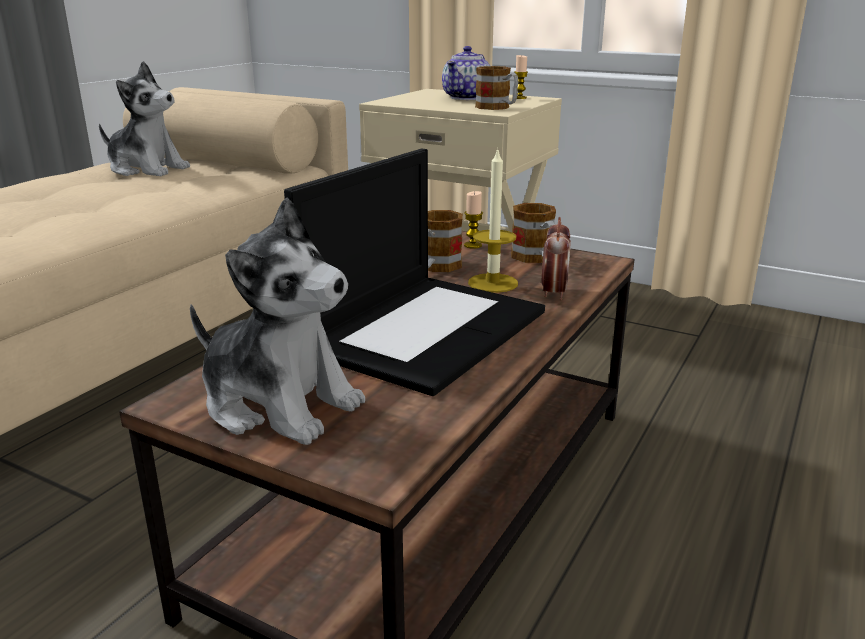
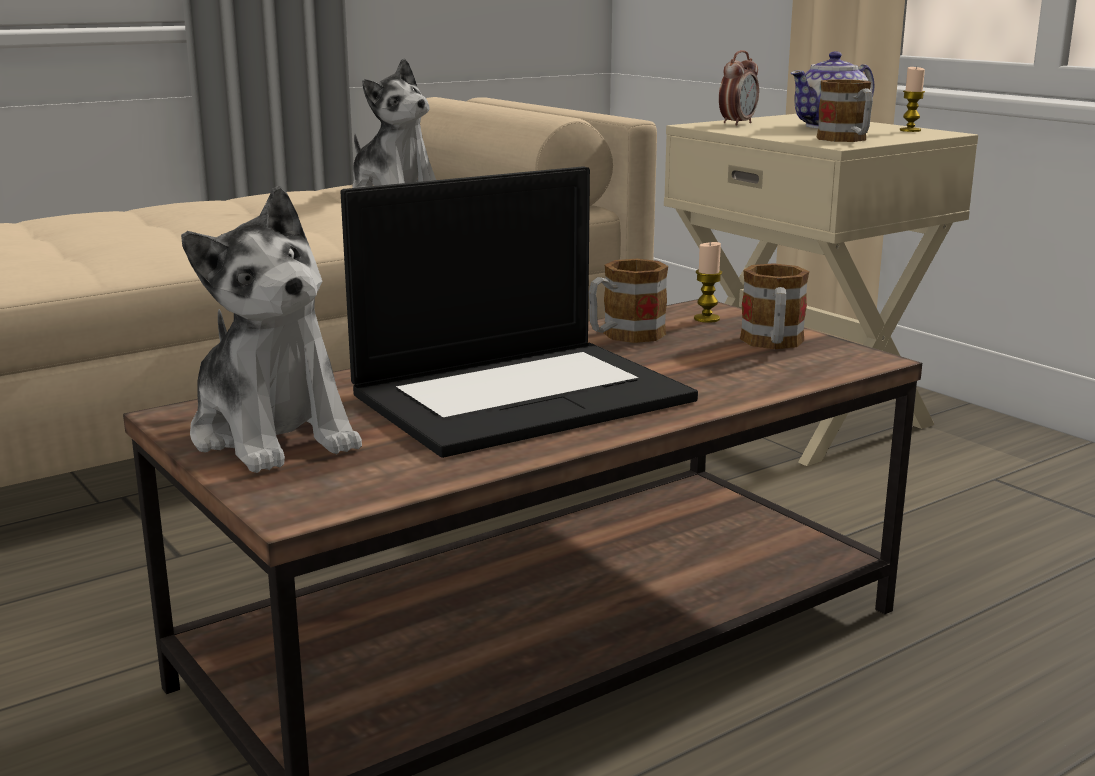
camera: 25 degrees right, 5 degrees down
(493, 283) = (674, 362): candle -> none
(553, 293) = (740, 384): alarm clock -> alarm clock (737, 124)

